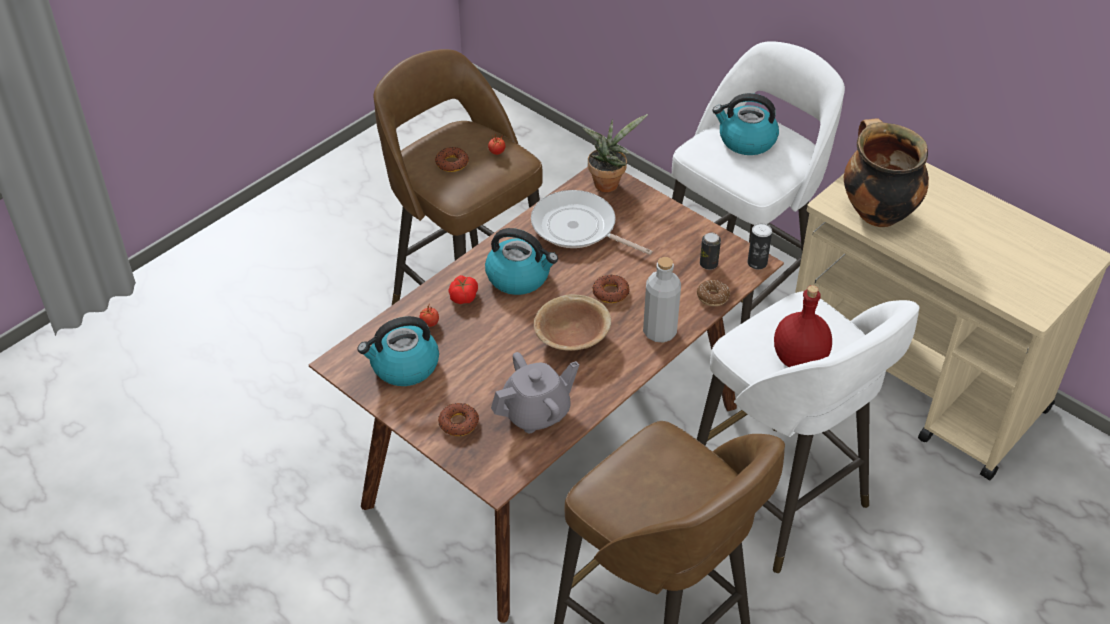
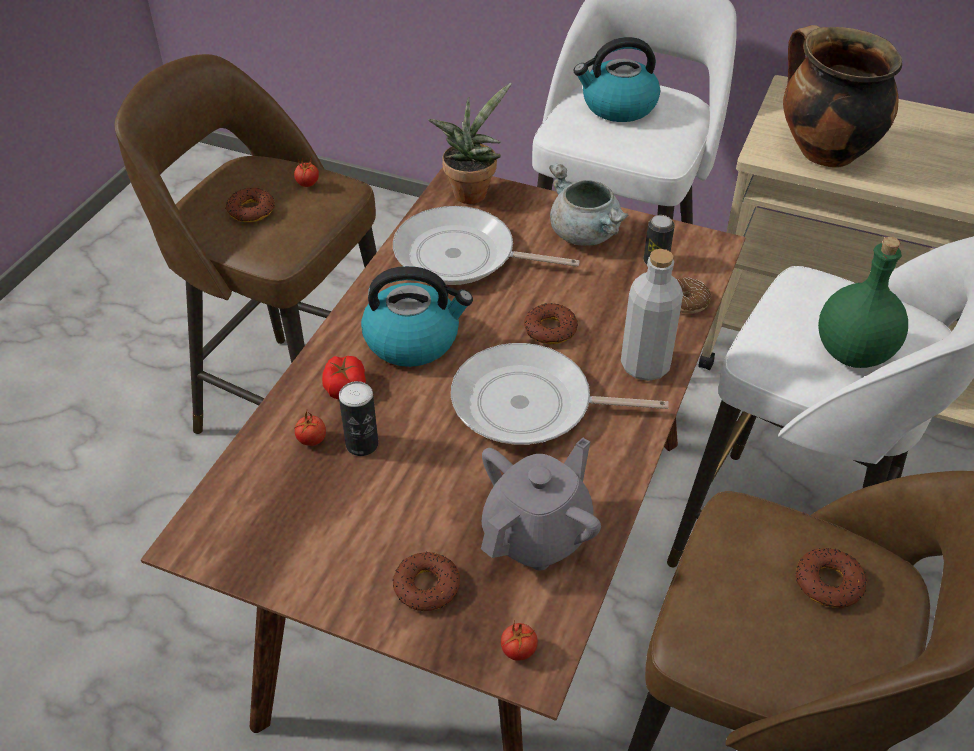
camera: 20 degrees left, 0 degrees up
(403, 366) = (299, 519): kettle -> none
(493, 470) = (518, 651): none -> tomato
(572, 337) = (530, 405): brown bowl -> frying pan
(671, 233) = (586, 234): none -> grey cooking pot
(689, 485) = (828, 583): none -> donut
(757, 263) = (714, 245): can -> can (362, 444)
(799, 360) = (853, 354): red bottle -> green bottle

